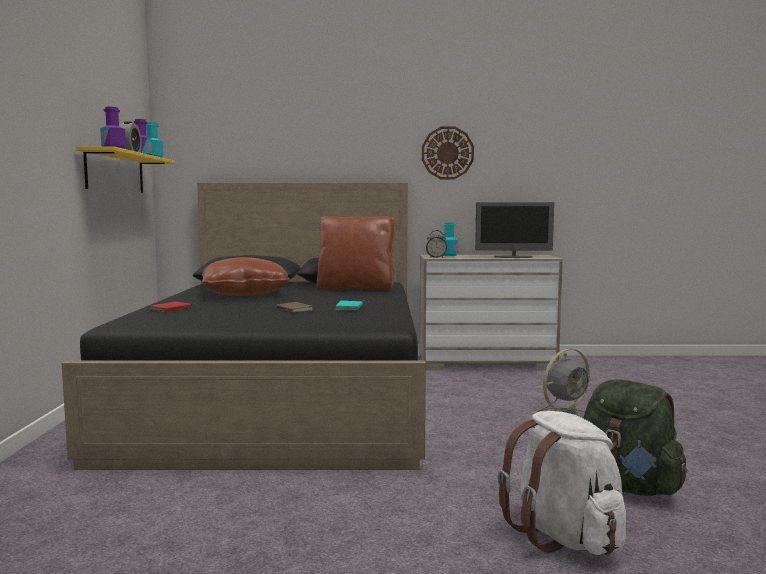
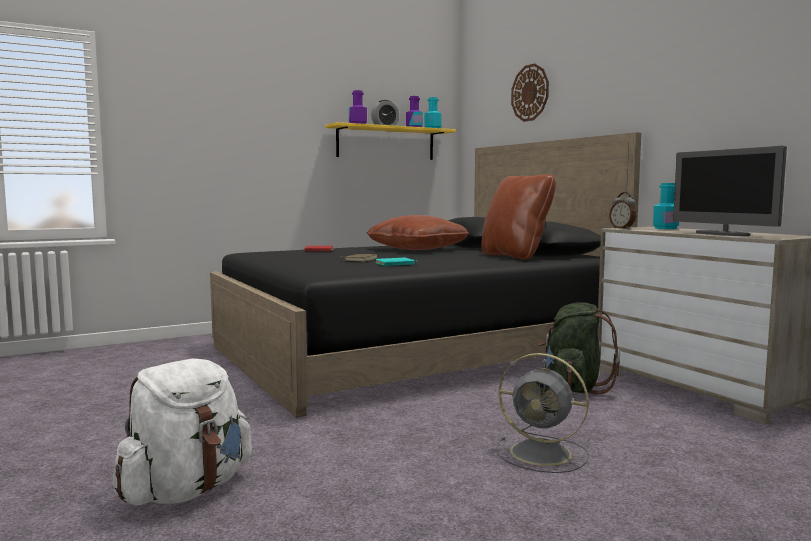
camera: 60 degrees right, 0 degrees up
(447, 153) = (693, 86): wall clock -> wall clock (530, 93)
(626, 486) = (340, 509): green backpack -> green backpack (574, 388)

